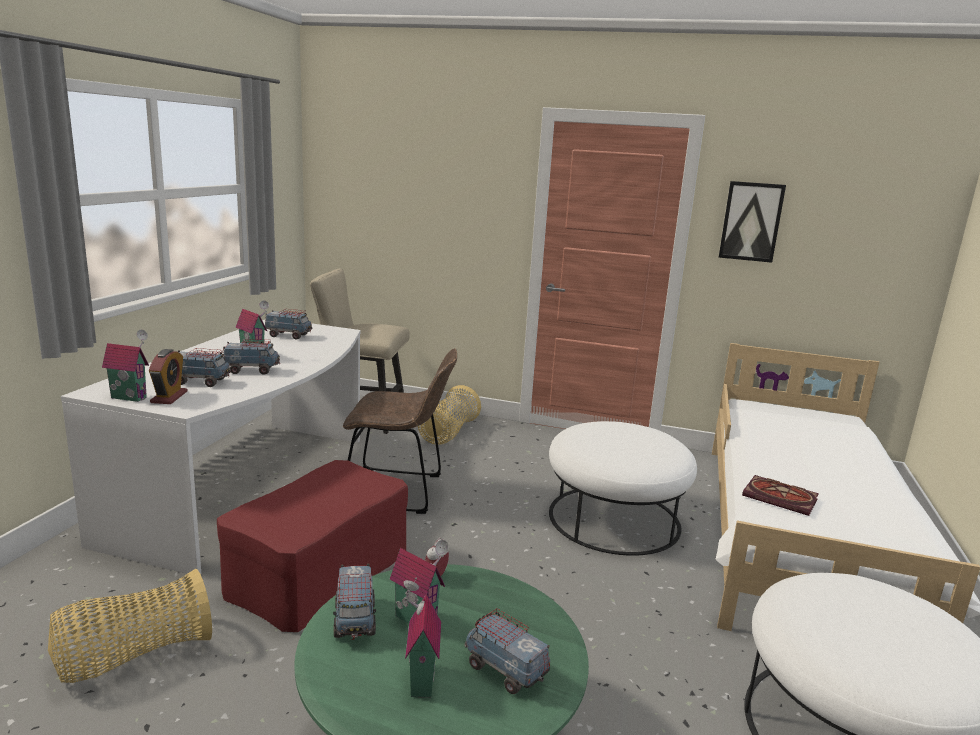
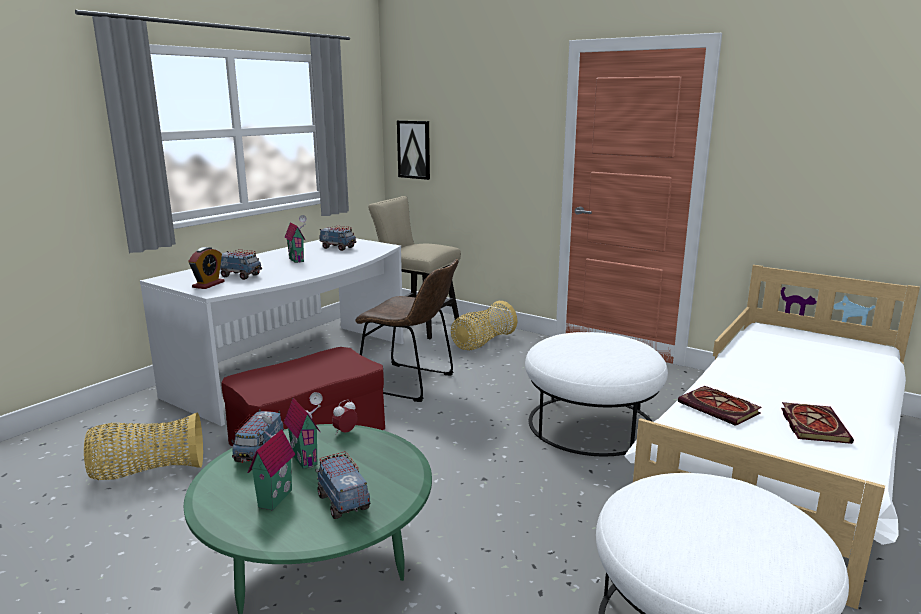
camera: 20 degrees right, 0 degrees up
(130, 397) = (183, 283): toy house -> none
(252, 370) = (285, 270): toy truck -> none
(751, 221) = (771, 138): picture -> picture (414, 149)
(864, 506) = (812, 424): none -> book

